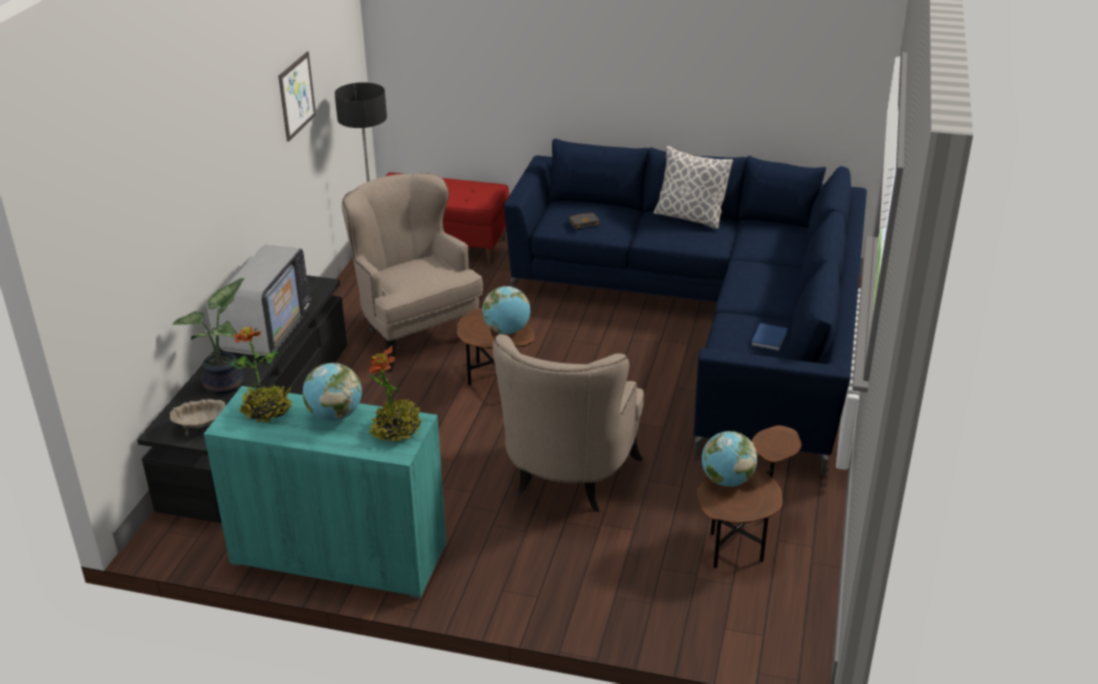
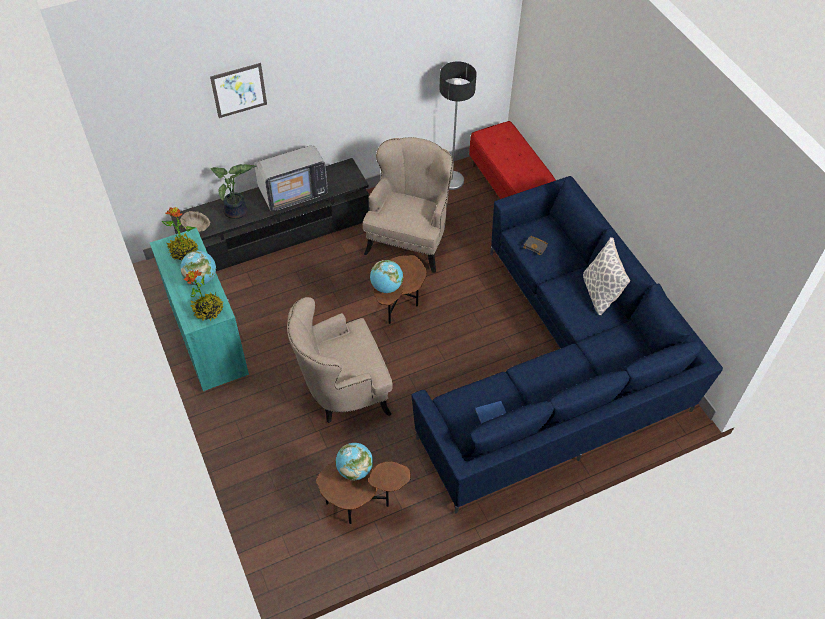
camera: 50 degrees right, 20 degrees up
(297, 96) = (403, 59): picture -> picture (239, 90)

